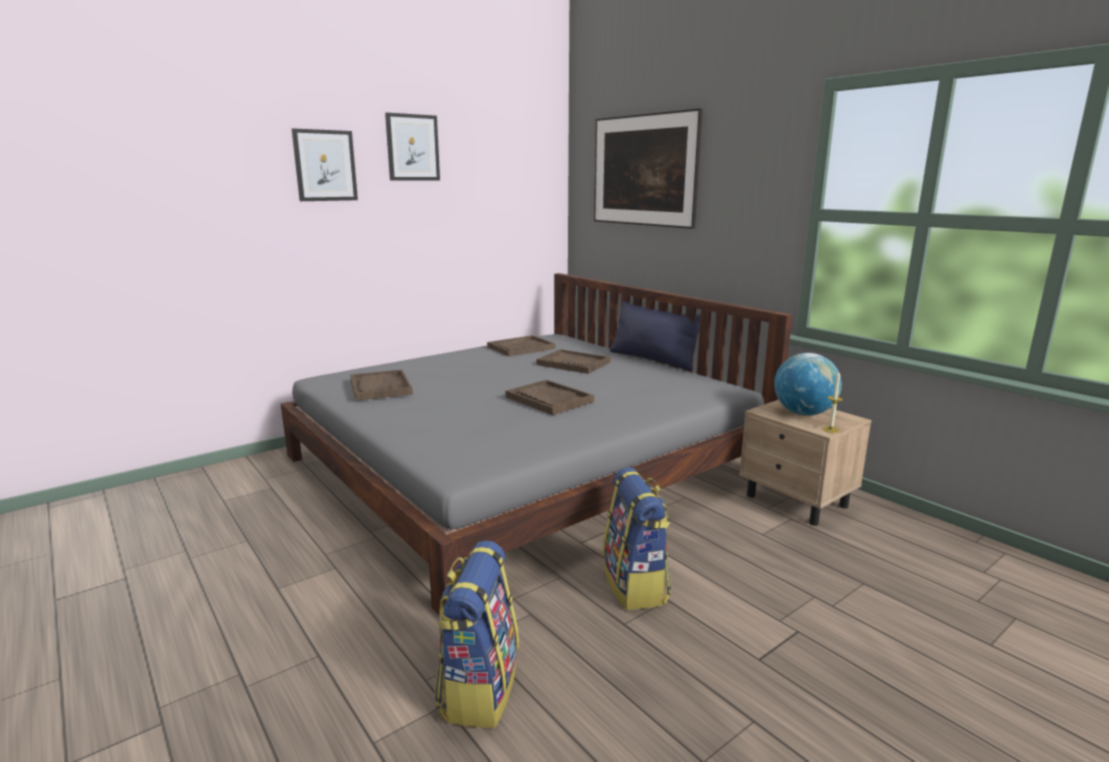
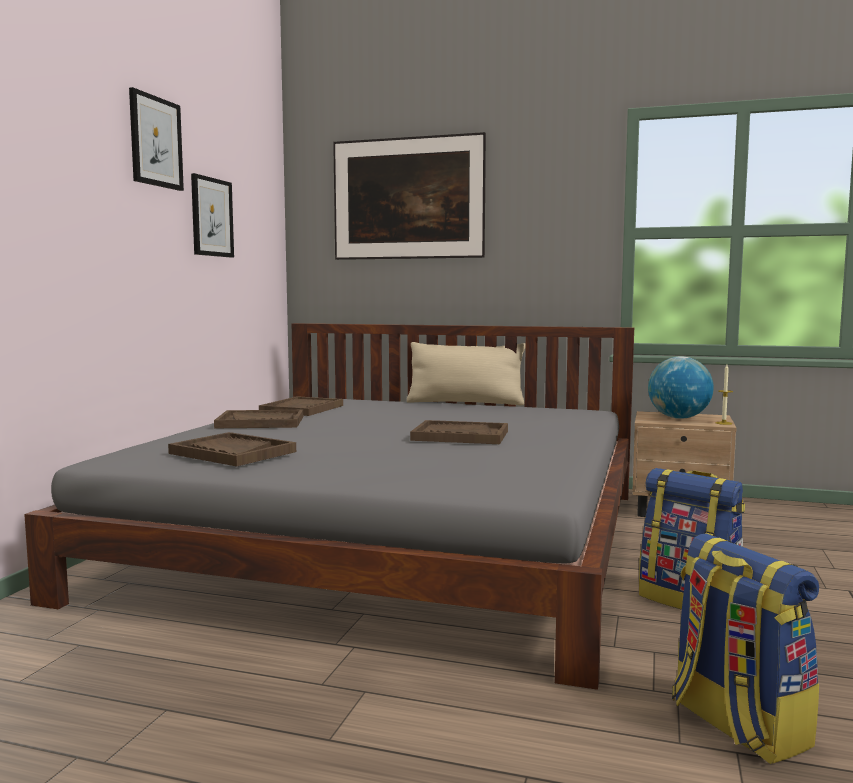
camera: 35 degrees left, 10 degrees down
(325, 165) = (65, 144): picture -> picture (211, 217)
(573, 363) = (398, 412): brown tray -> brown tray (261, 422)
(653, 360) = (465, 403): blue pillow -> beige pillow

